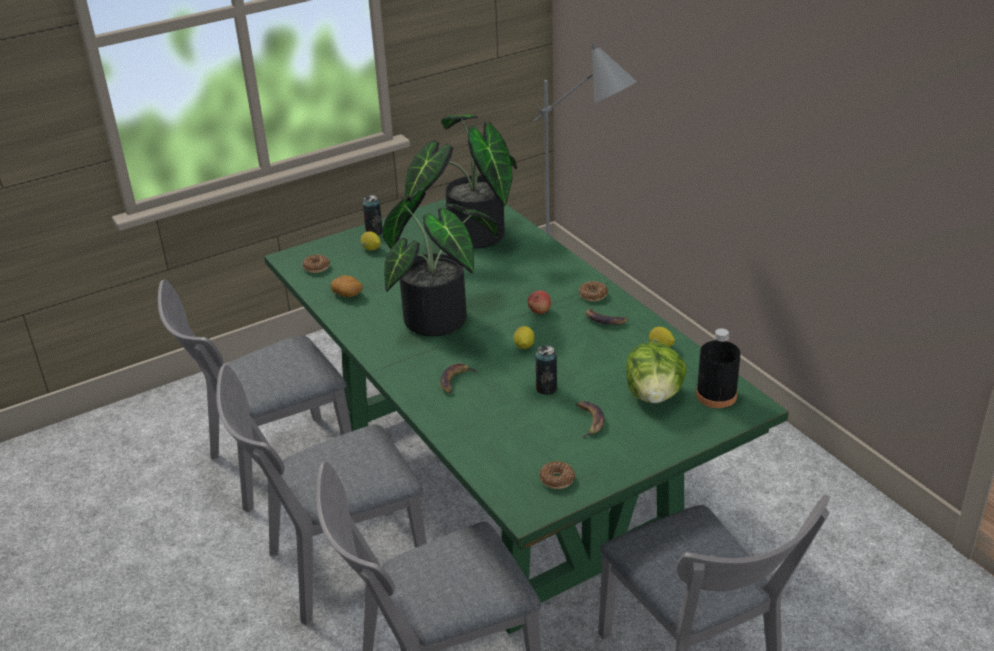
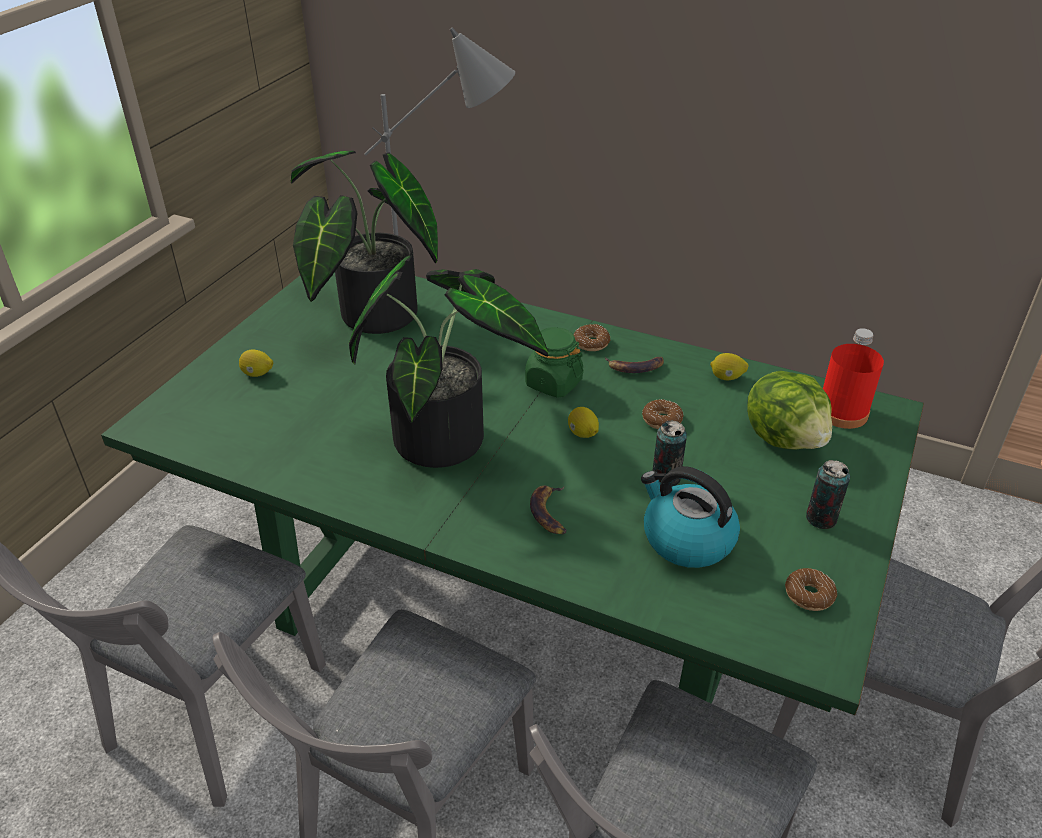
camera: 35 degrees left, 5 degrees up
(316, 268) = (201, 425): donut -> donut (662, 420)
(348, 294) = (284, 447): potato -> none
(374, 232) = (239, 350): can -> can (821, 519)
(519, 424) = (686, 539): none -> kettle
(539, 311) = (553, 383): apple -> green jar
(589, 421) = (756, 499): banana -> none
(716, 395) = (842, 412): black bottle -> red bottle

